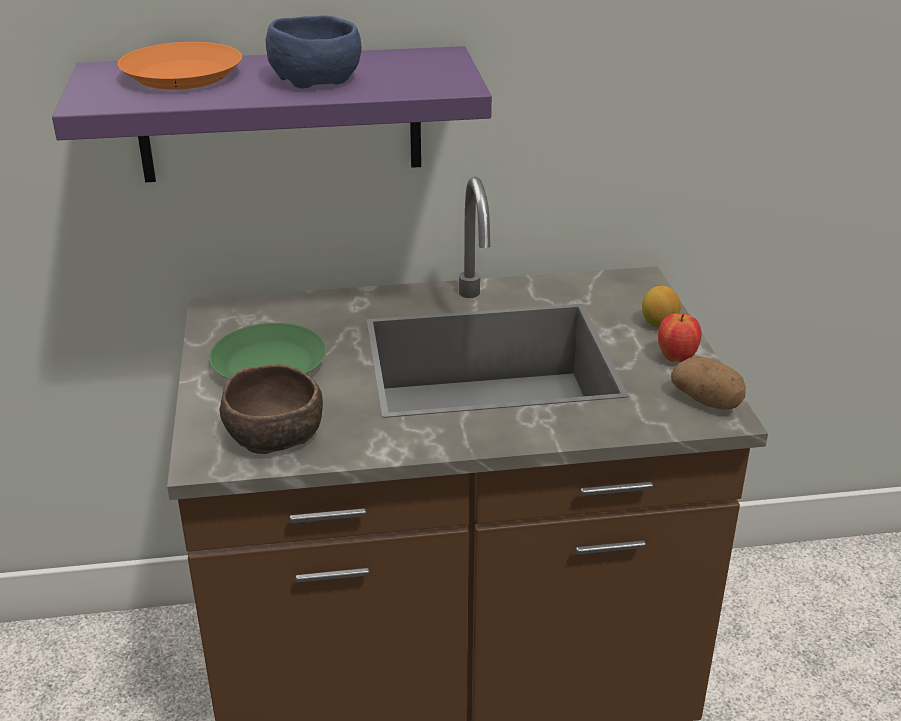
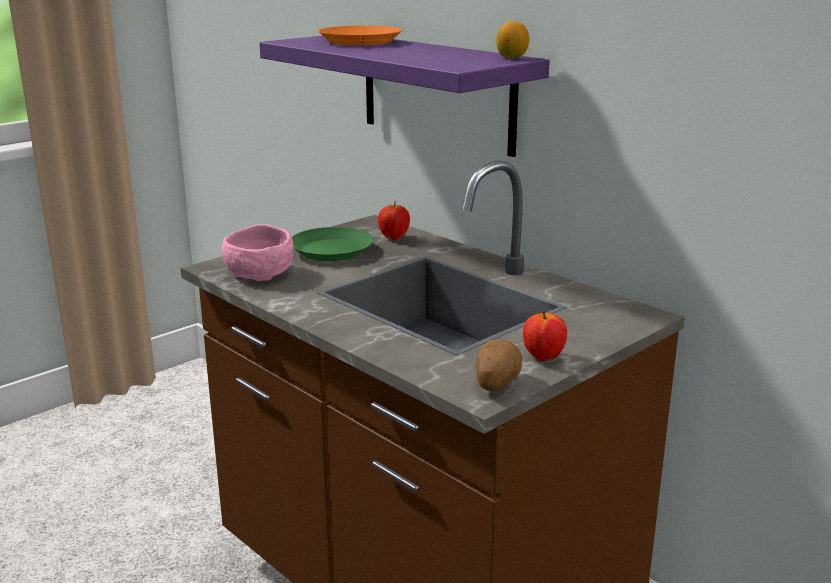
camera: 55 degrees right, 10 degrees down
(276, 435) = (260, 274): brown bowl -> pink bowl
(285, 315) = (394, 238): none -> apple
(317, 77) = (410, 52): blue bowl -> none
(658, 323) = (586, 338): lemon -> lemon (511, 57)

